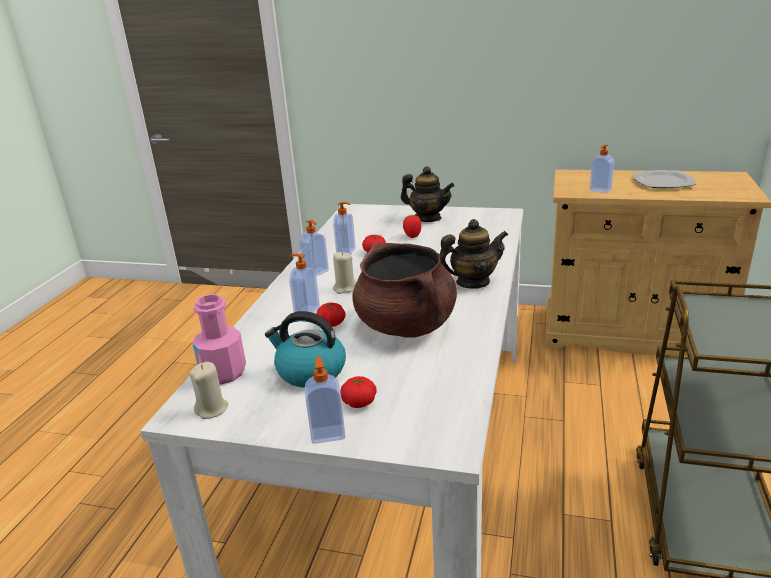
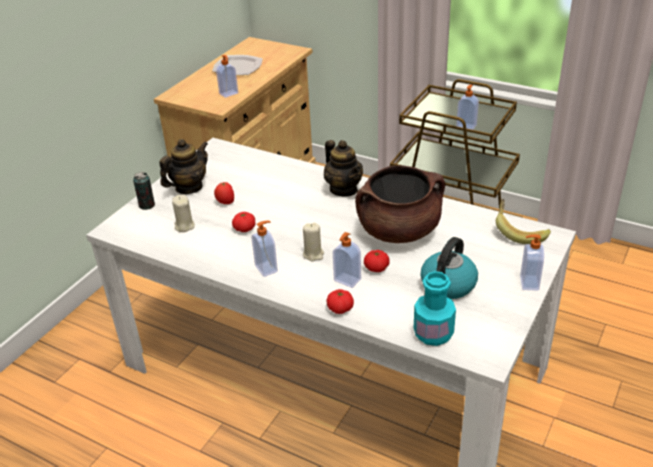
camera: 75 degrees left, 10 degrees up
(212, 409) = (485, 340): beige candle -> beige candle (184, 226)
(224, 373) = (433, 333): pink bottle -> turquoise bottle
(346, 252) = (231, 245): soap dispenser -> soap dispenser (466, 126)
(359, 402) = (496, 265): tomato -> tomato (340, 308)
(391, 211) = (147, 205): none -> can
(447, 415) = (519, 232): none -> banana
(472, 282) = (344, 189): teapot -> teapot turned 150 degrees clockwise

